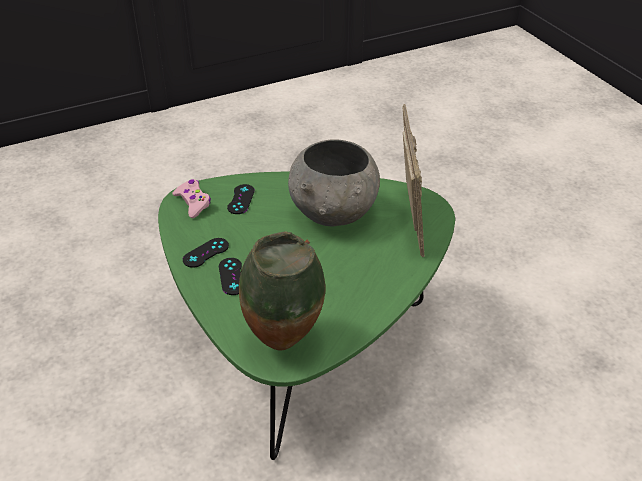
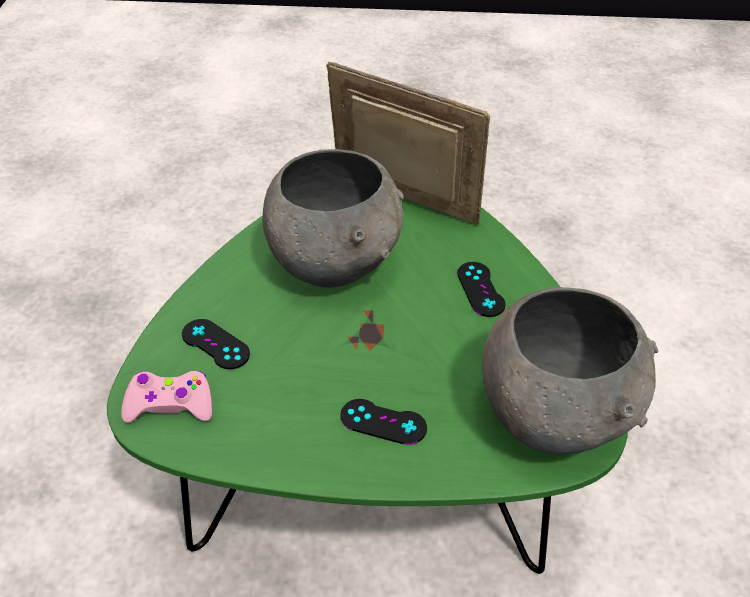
camera: 60 degrees left, 5 degrees up
(206, 253) = (306, 433): black game controller -> black game controller (480, 289)
(285, 342) = (554, 415): vase -> grey bowl

